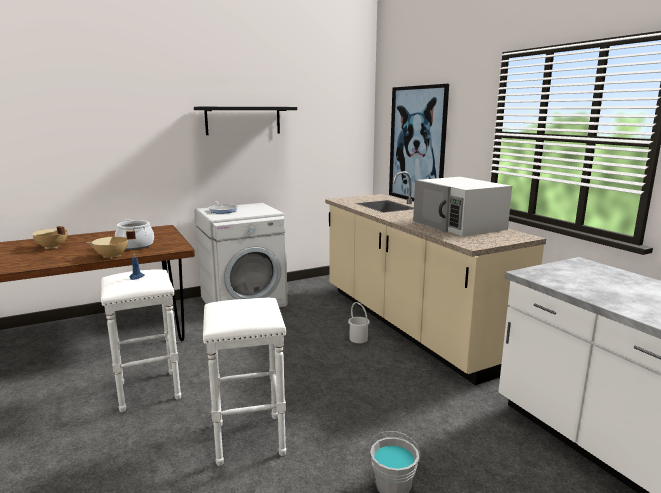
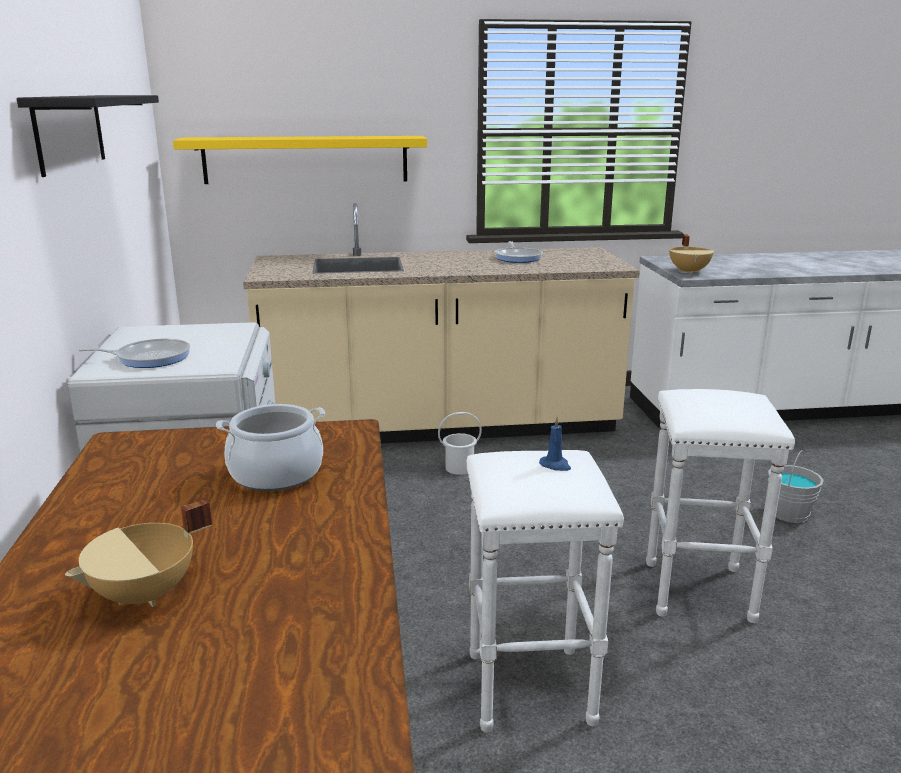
camera: 70 degrees left, 5 degrees up
(112, 257) = (357, 498): beige cooking pot -> beige cooking pot (689, 271)
(417, 145) = (306, 159): picture -> yellow shelf
(459, 225) = (518, 257): white microwave -> frying pan

